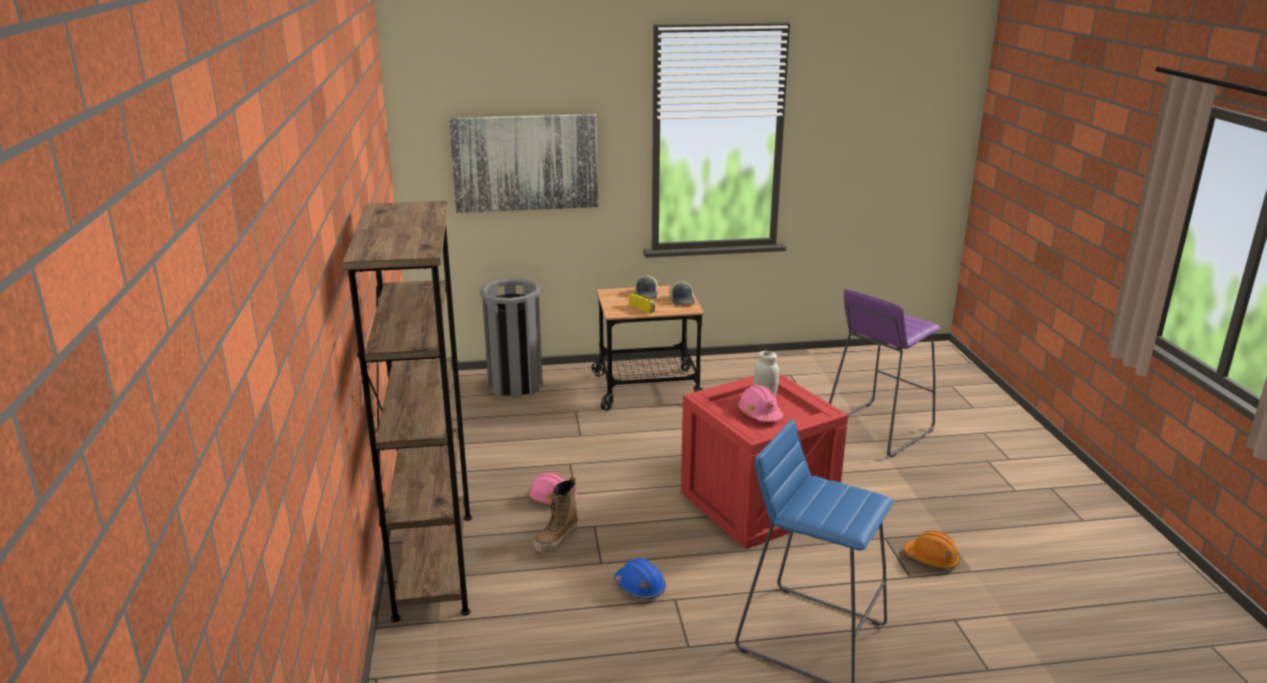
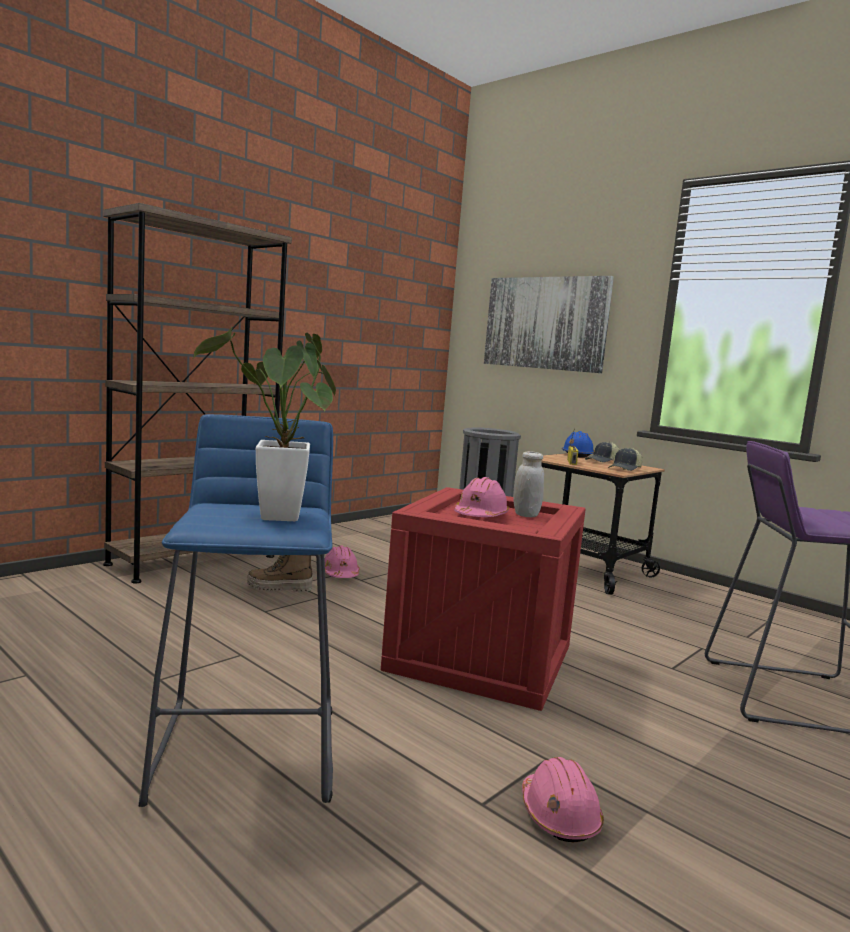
camera: 50 degrees right, 15 degrees down
(640, 587) = (243, 635): blue hard hat -> blue hard hat (577, 455)
(847, 499) = (278, 519): none -> potted plant
(932, 559) = (559, 815): orange hard hat -> pink hard hat

